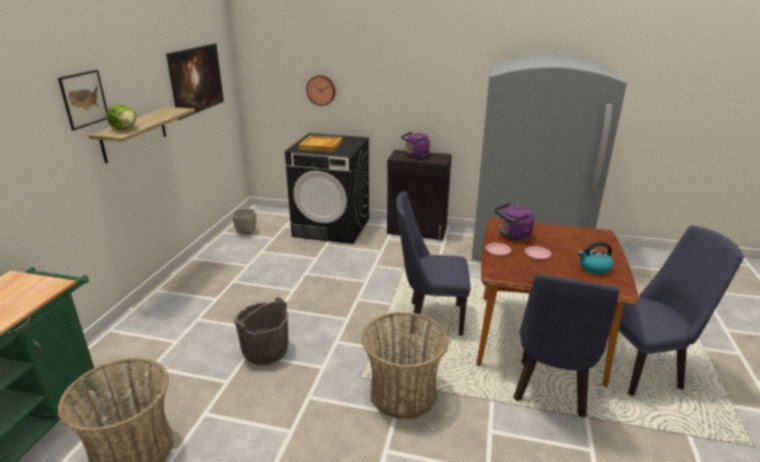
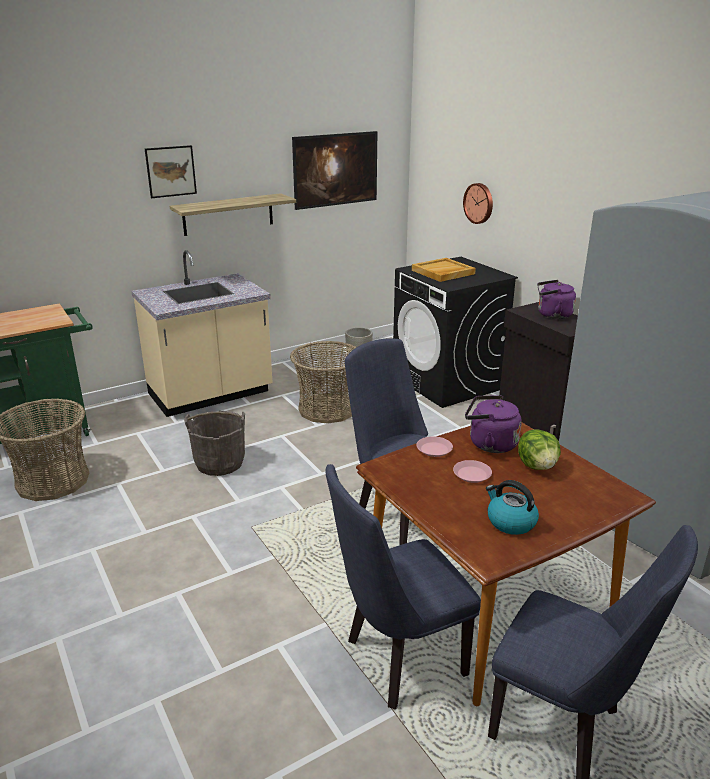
camera: 45 degrees right, 0 degrees up
(125, 129) = (201, 206): lettuce -> lettuce (538, 466)
(170, 307) = (211, 394): none -> beige counter
(403, 393) = (263, 561): basket -> basket (327, 409)

